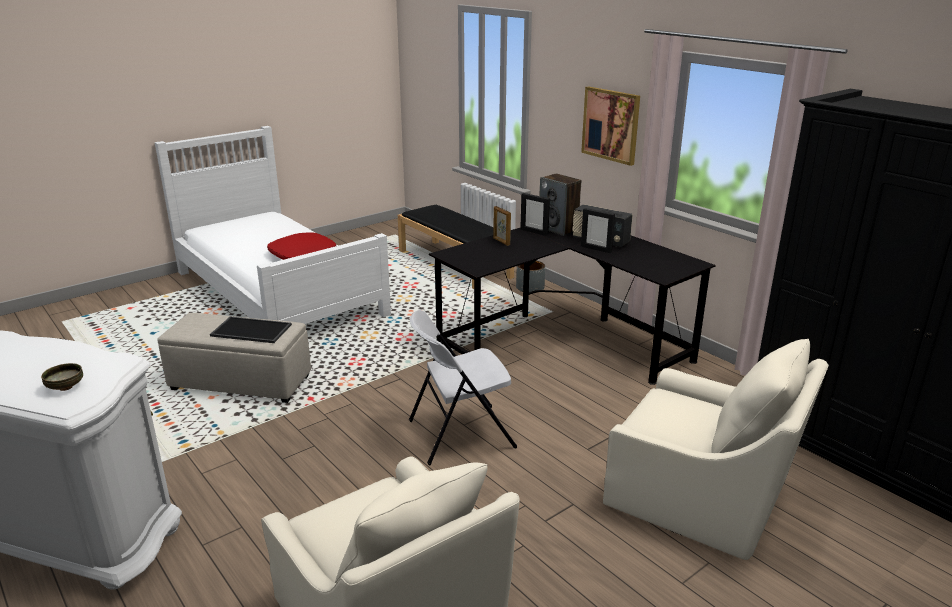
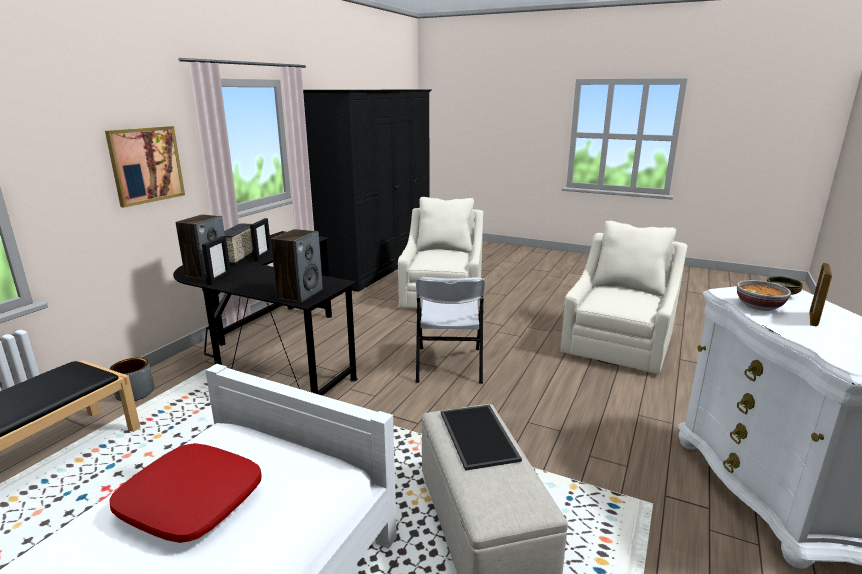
camera: 115 degrees left, 5 degrees down
(80, 359) = (759, 306): none -> bowl
(461, 433) = (448, 365): white chair -> white chair turned 45 degrees clockwise
(465, 254) = (300, 294): none -> speaker
(501, 242) = (256, 286): picture frame -> picture frame (813, 319)

